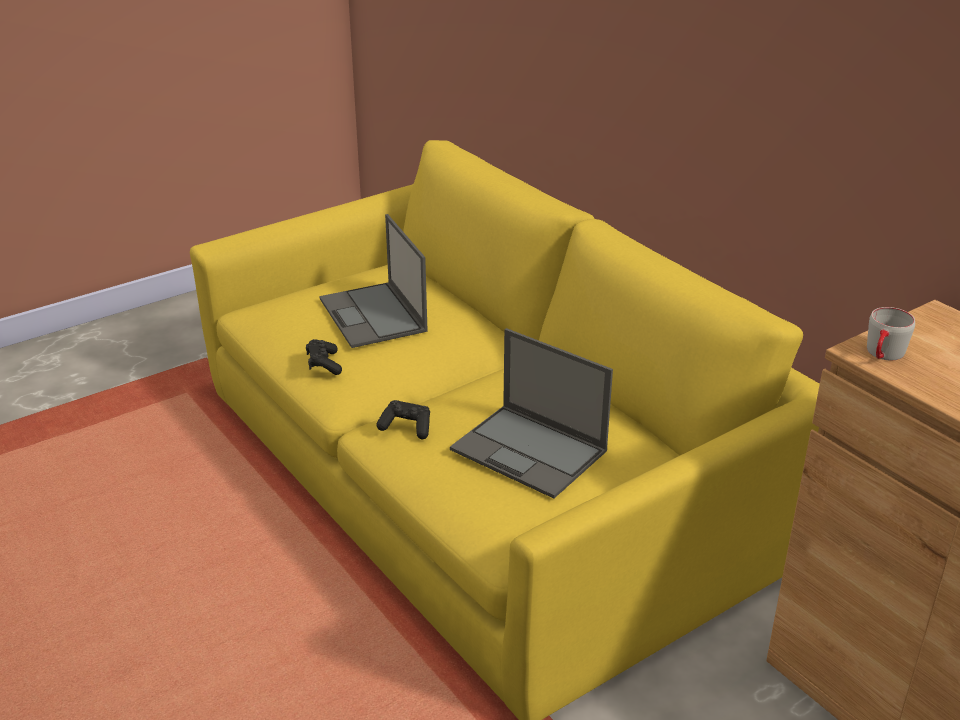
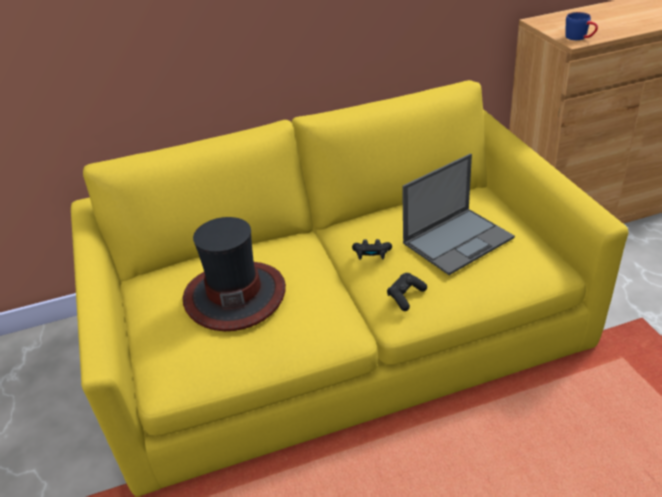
camera: 70 degrees left, 5 degrees up
(324, 364) = (294, 335): black game controller -> black game controller (372, 255)
(373, 315) = (235, 295): laptop -> hat
(883, 355) = (580, 38): grey mug -> blue mug

